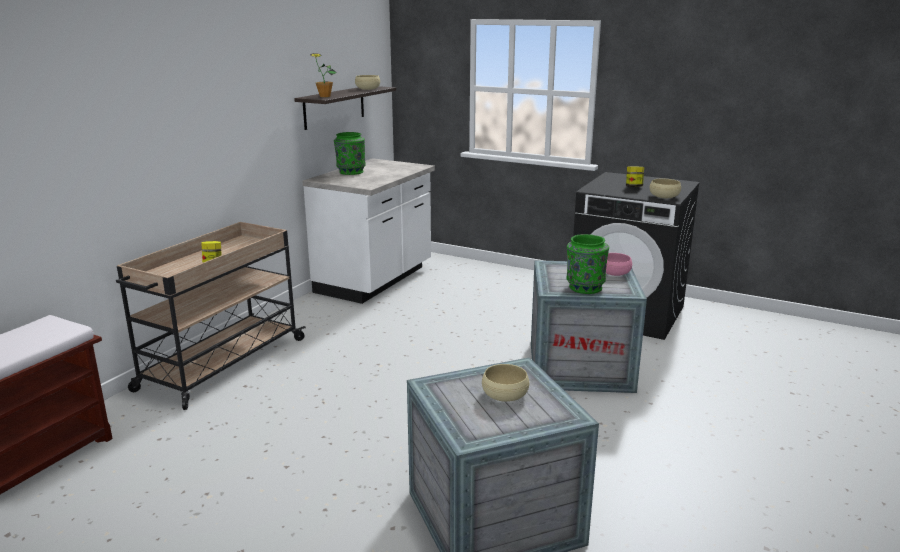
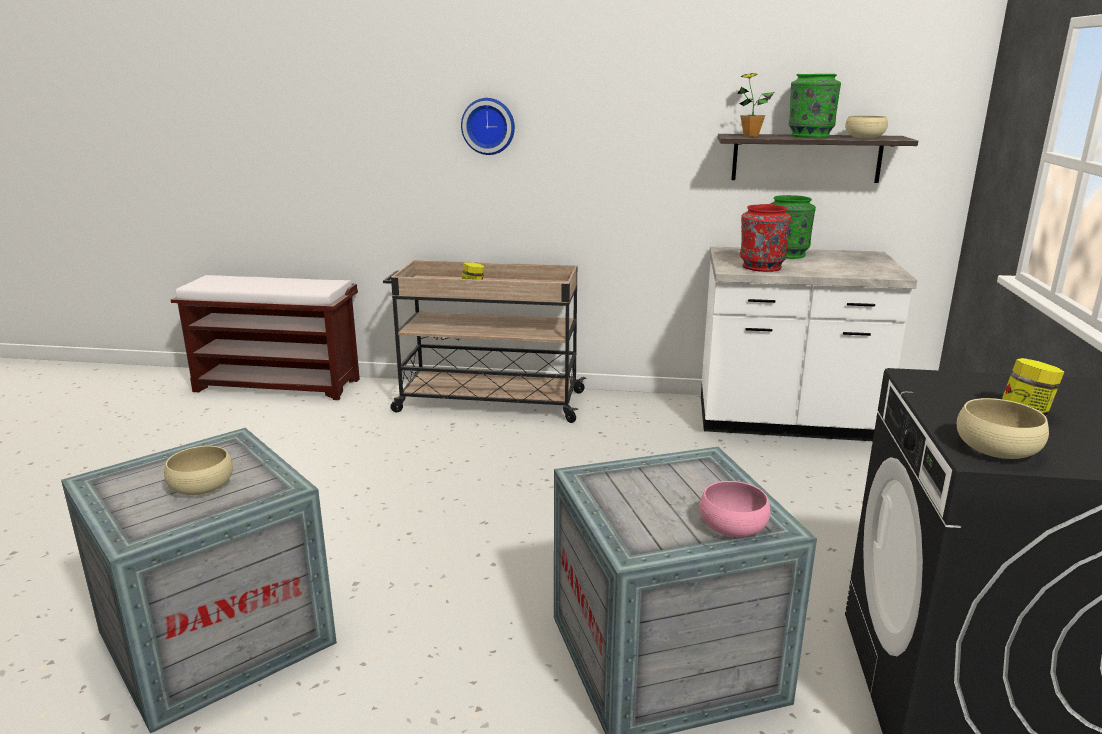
camera: 70 degrees right, 0 degrees up
(153, 117) = (488, 126): none -> wall clock
(372, 180) = (761, 267): none -> red vase
(584, 288) = (621, 503): green vase -> green vase (809, 136)

